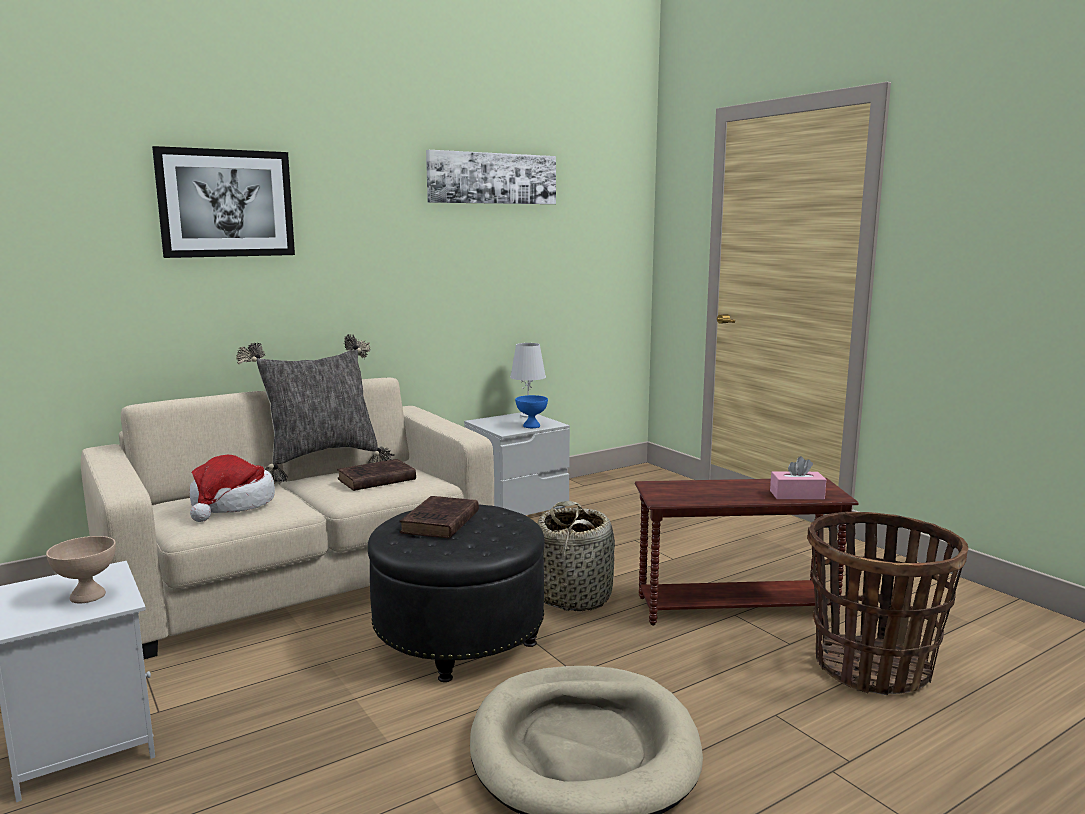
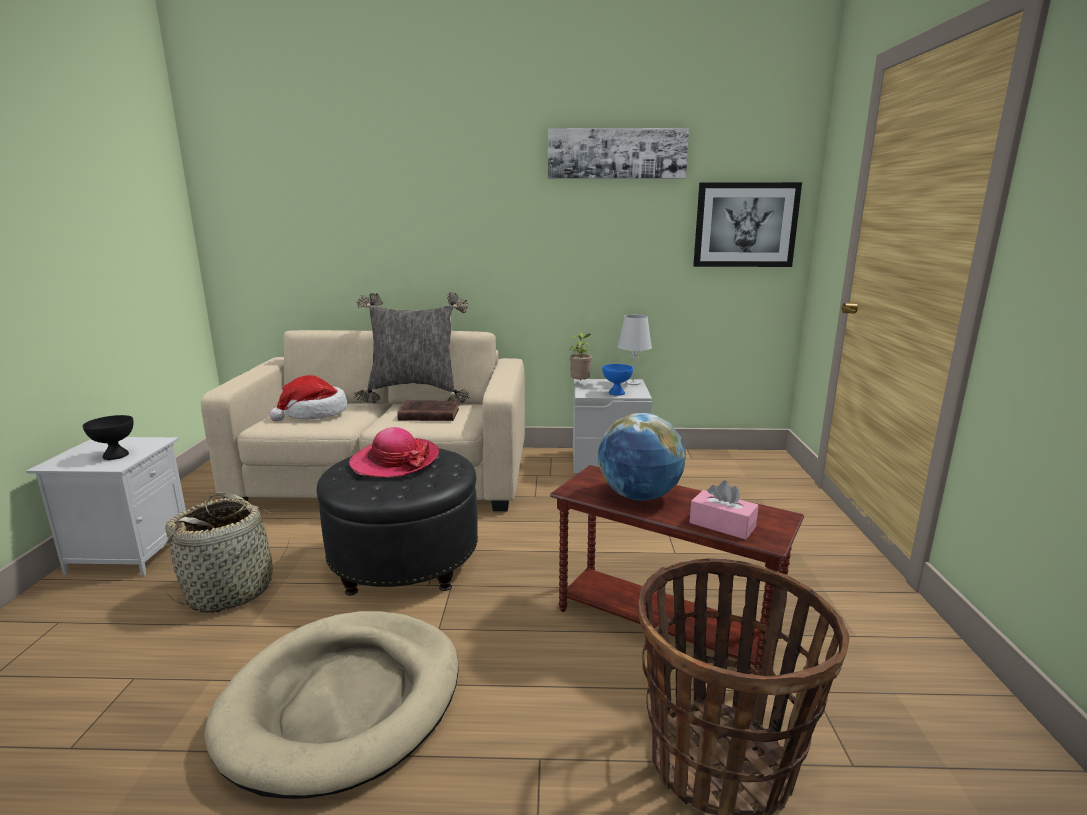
camera: 35 degrees right, 5 degrees up
(89, 596) = (116, 456): beige bowl -> black bowl
(226, 203) = (375, 181): picture -> picture (745, 225)
(439, 523) = (394, 461): brown book -> hat
(481, 424) = (580, 384): none -> potted plant
(574, 596) = (537, 558): basket -> basket (231, 590)
(714, 492) = (639, 496): none -> globe

